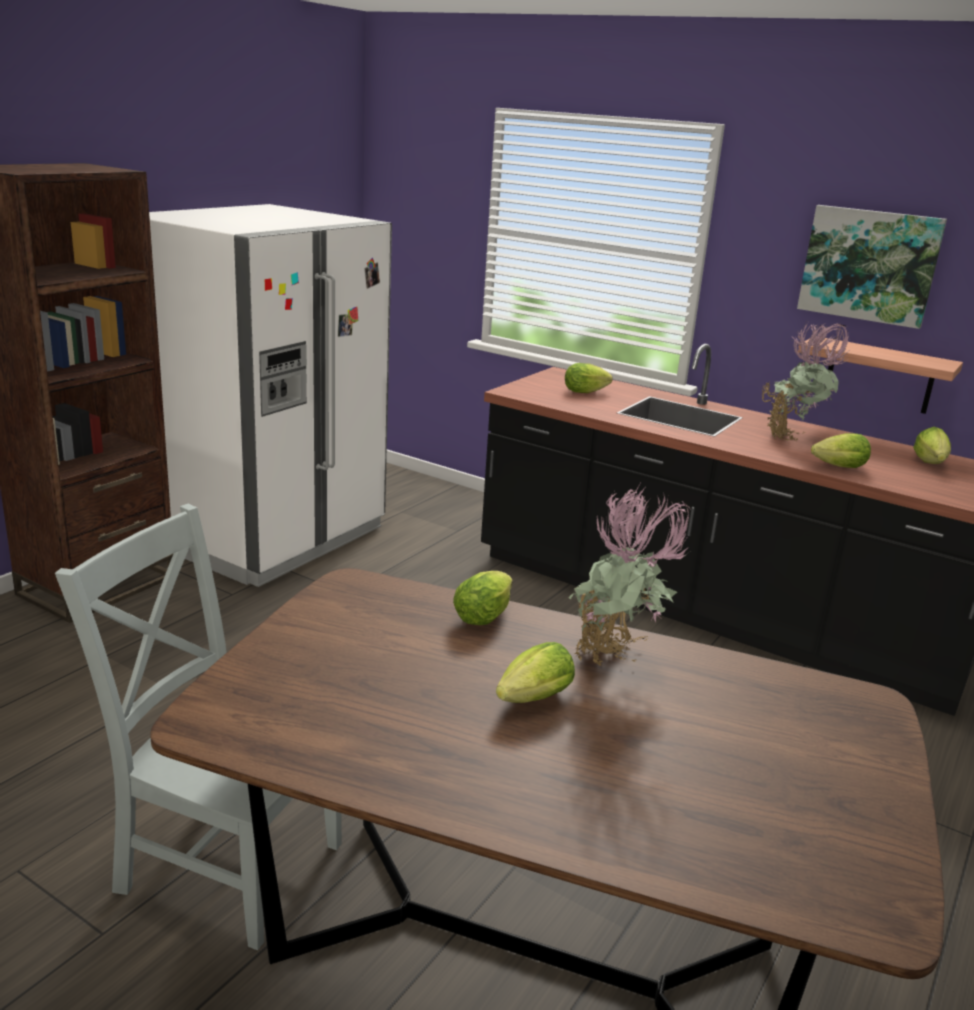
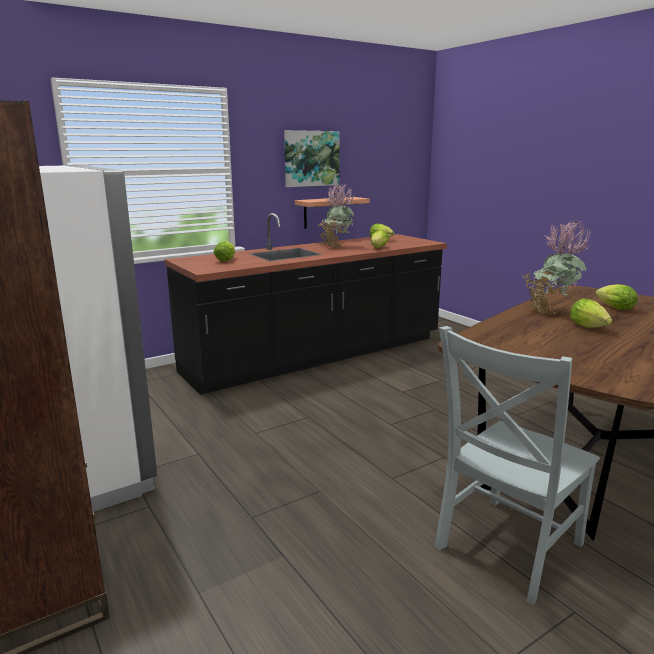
camera: 65 degrees left, 5 degrees down
(485, 615) = (504, 324): lettuce -> lettuce (613, 307)

